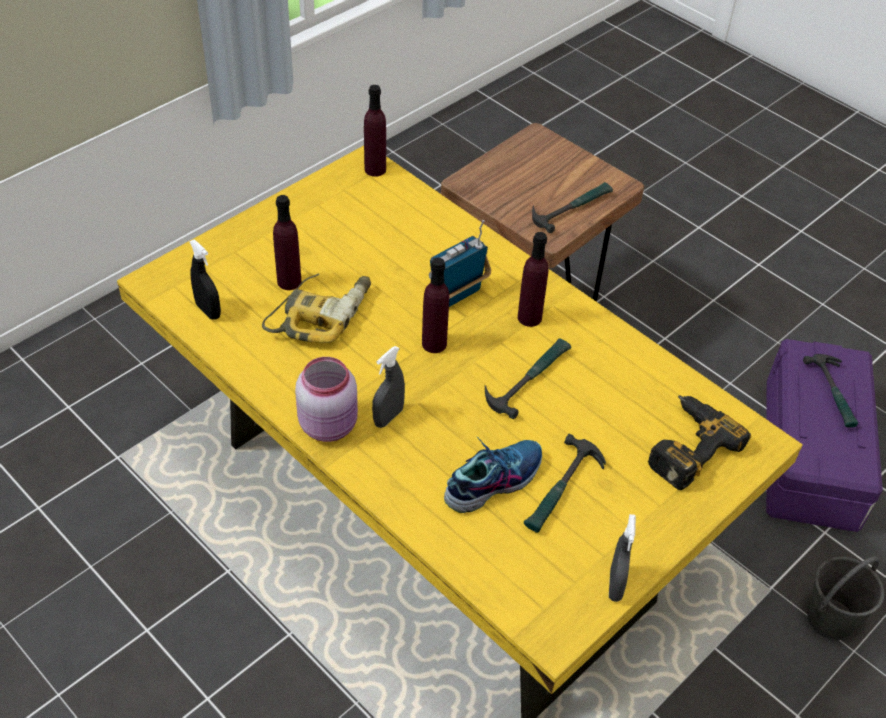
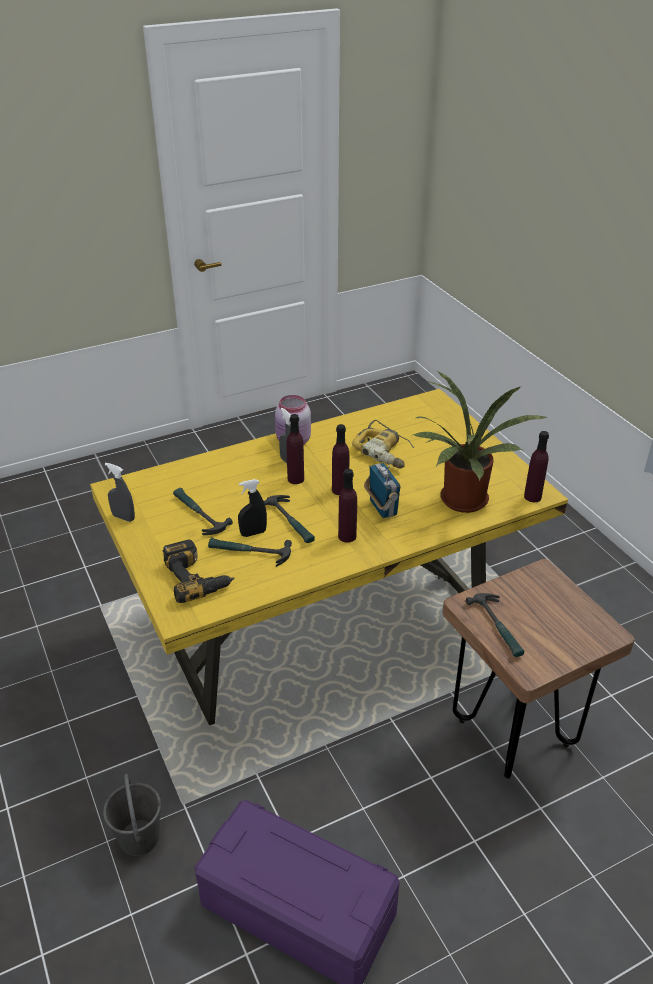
camera: 110 degrees right, 10 degrees down
(208, 311) = (402, 413): black spray bottle -> black spray bottle (253, 533)
(289, 281) = (418, 444): purple bottle -> purple bottle (295, 479)
(413, 225) = (462, 503): none -> potted plant
(493, 480) = (221, 490): shoe -> none
(834, 393) = (310, 882): hammer -> hammer (249, 553)

